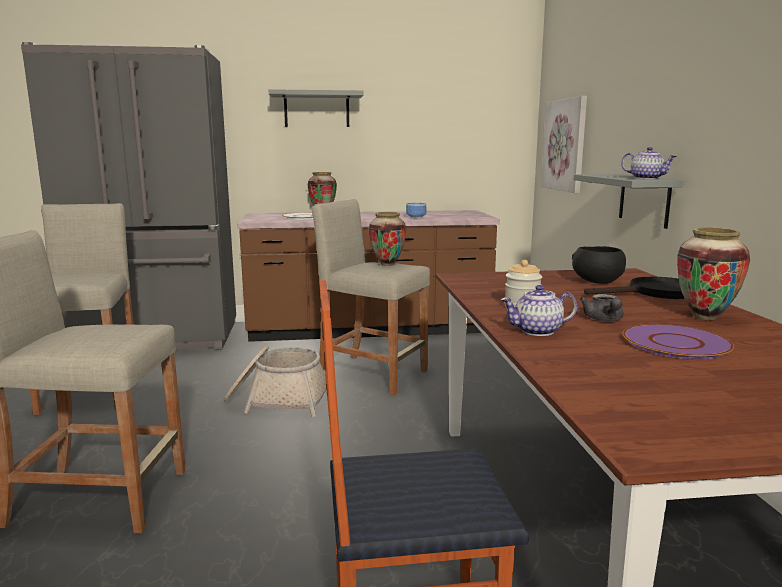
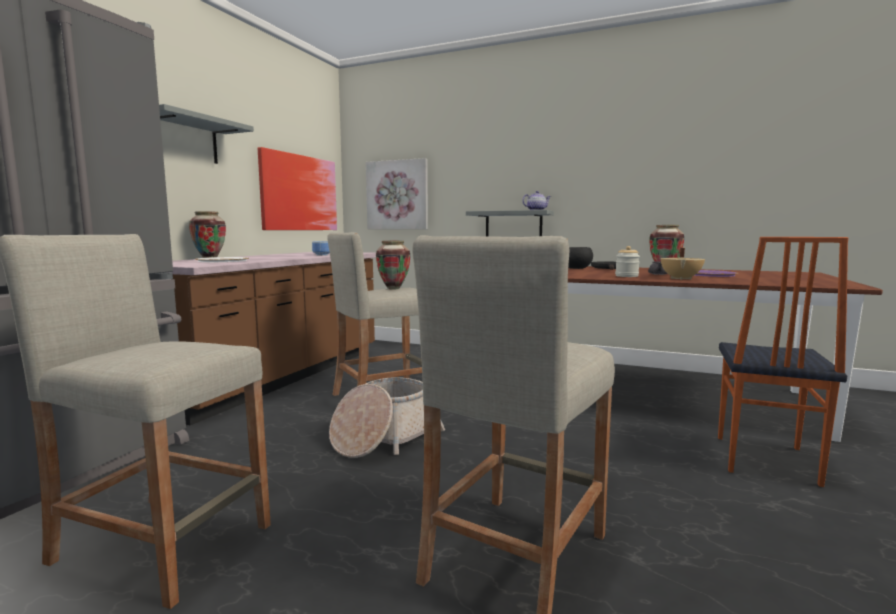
camera: 60 degrees left, 5 degrees down
(457, 146) = (299, 193): none -> picture
(537, 331) = (681, 279): teapot -> beige cooking pot

